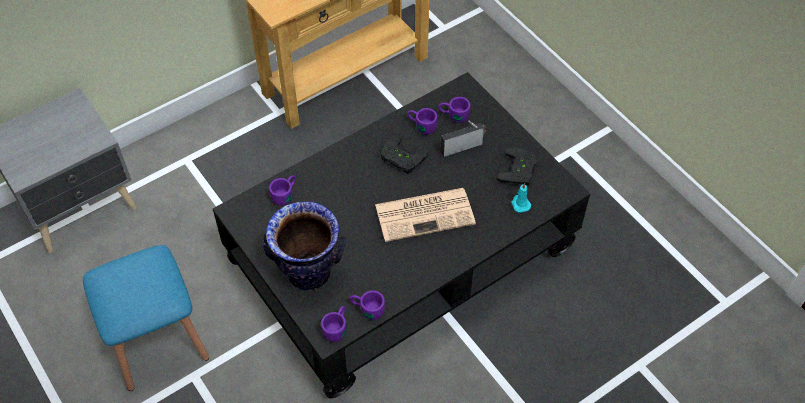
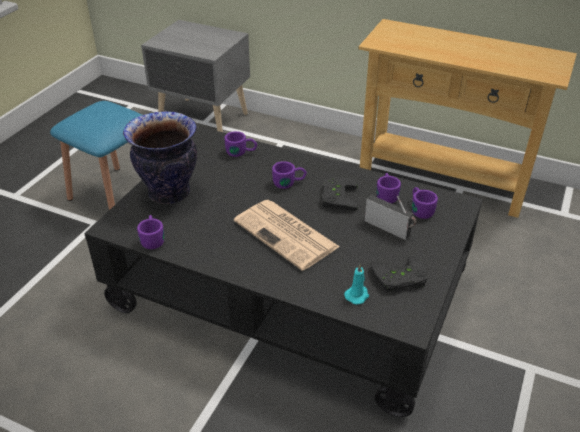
camera: 60 degrees right, 15 degrees down
(337, 327) = (122, 228): purple mug -> purple mug (289, 183)

